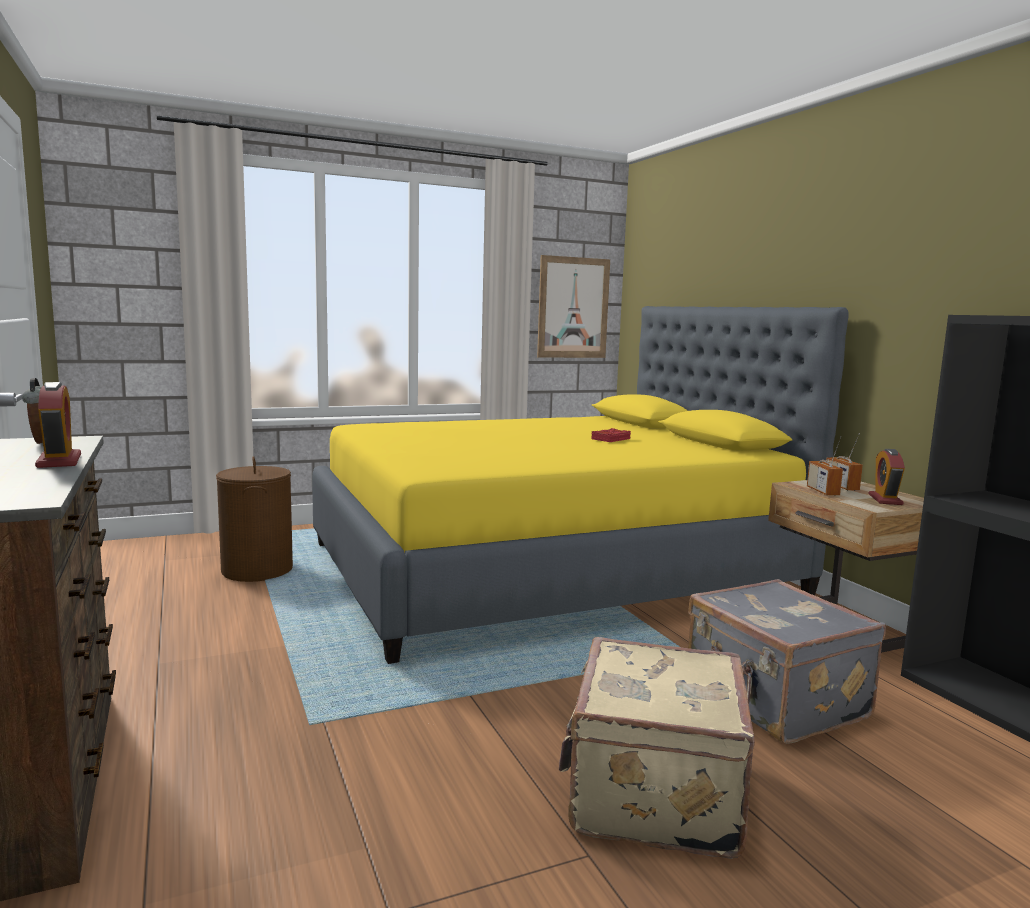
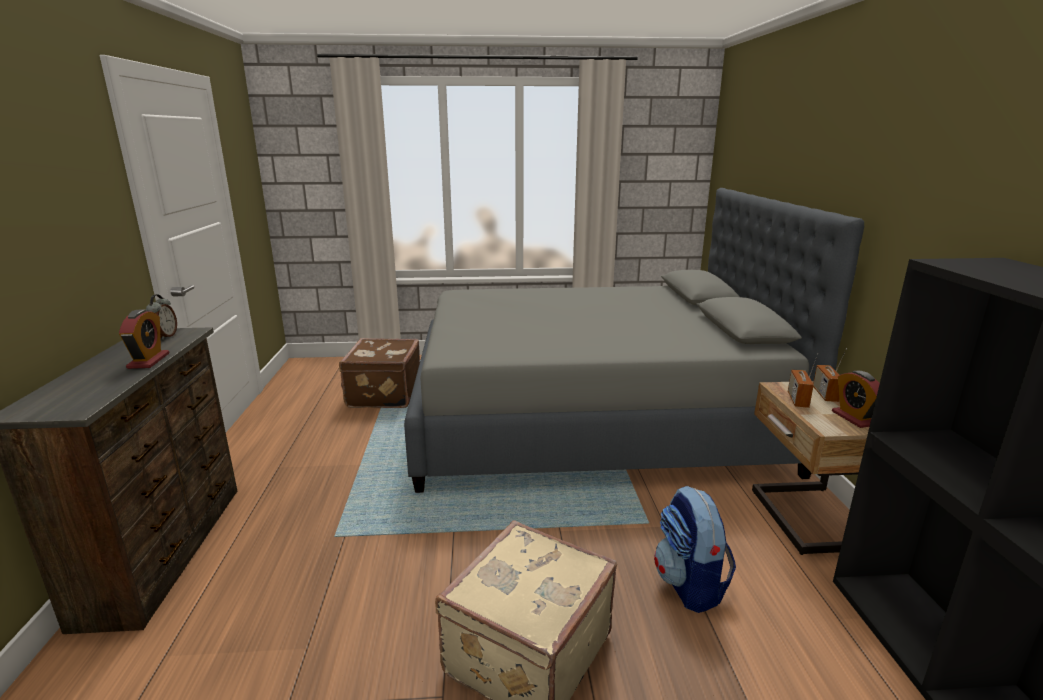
camera: 20 degrees right, 10 degrees up
(257, 570) = (383, 394): brown laundry basket -> brown suitcase
(549, 569) = (590, 417): yellow bed -> grey bed
(573, 308) = (662, 186): picture -> none
(611, 439) = (642, 320): red book -> none
(774, 701) = (689, 585): grey suitcase -> backpack
(885, 499) = (853, 418): alarm clock -> alarm clock turned 45 degrees counterclockwise

